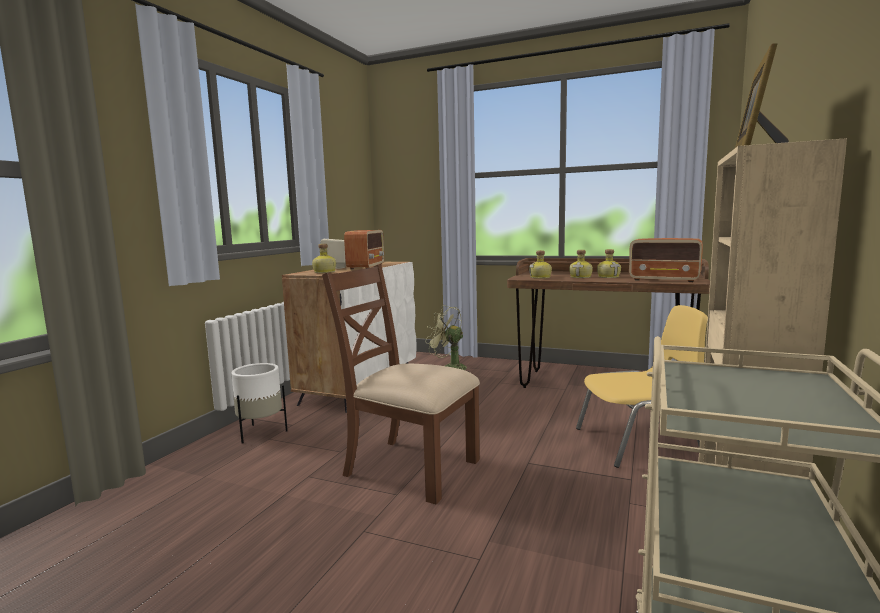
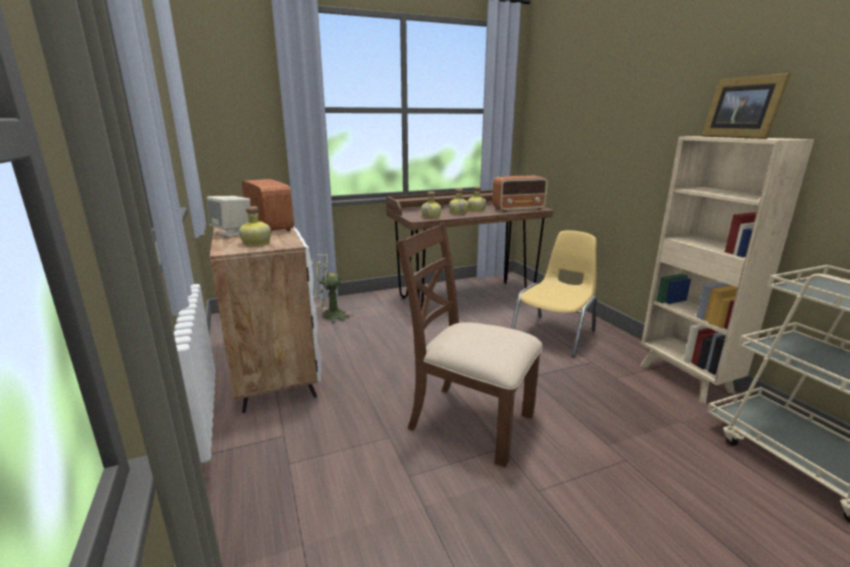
camera: 45 degrees left, 10 degrees up
(261, 432) = (264, 462): white planter -> none
(410, 467) = (469, 421): brown chair -> brown chair turned 45 degrees clockwise

